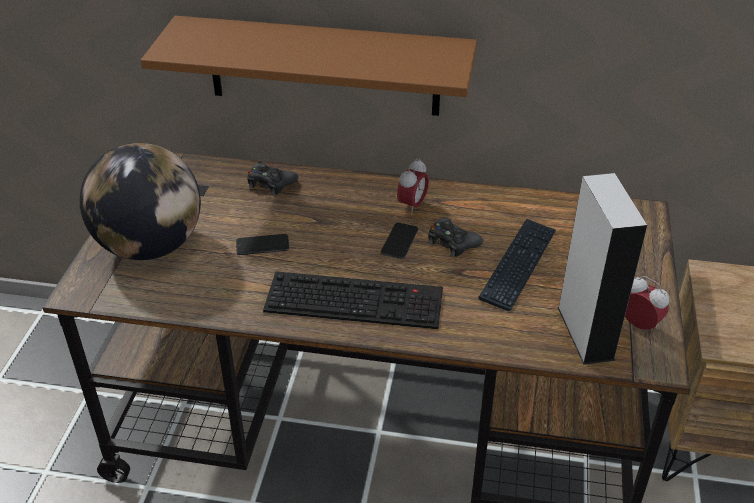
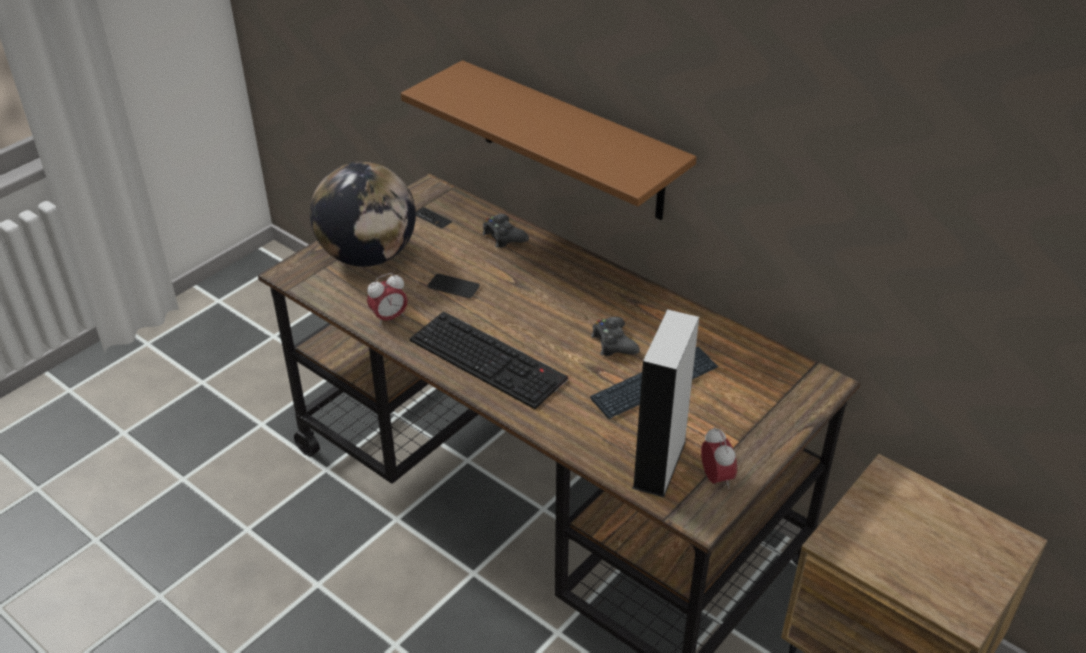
camera: 30 degrees right, 0 degrees up
(399, 241) = (568, 325): phone -> none
(412, 205) = (608, 298): alarm clock -> alarm clock (389, 318)

